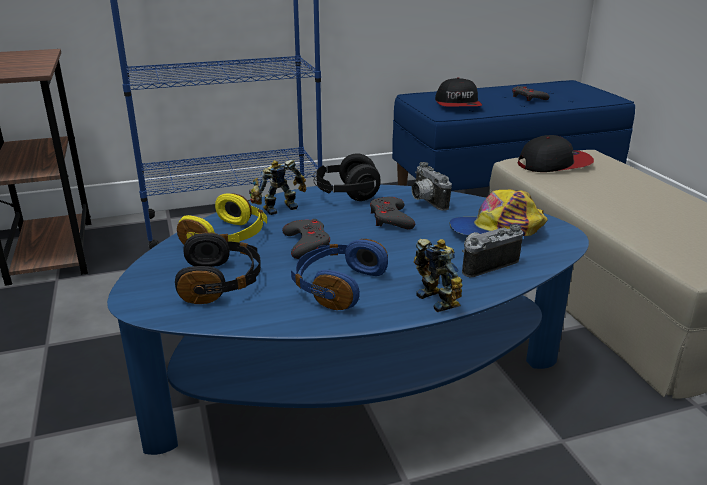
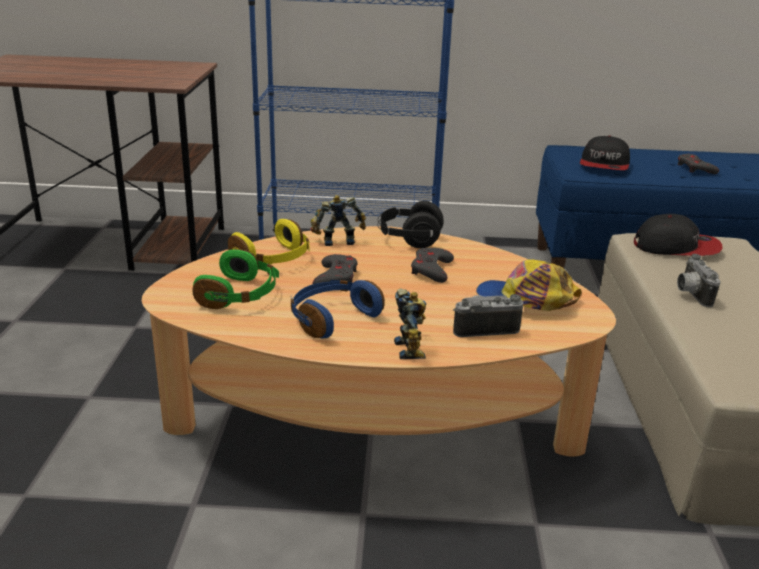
camera: 20 degrees right, 0 degrees up
(222, 282) = (240, 295): black headphones -> green headphones
(356, 378) = (374, 418): blue coffee table -> beige coffee table
(425, 201) = (480, 259): camera -> camera (690, 294)

